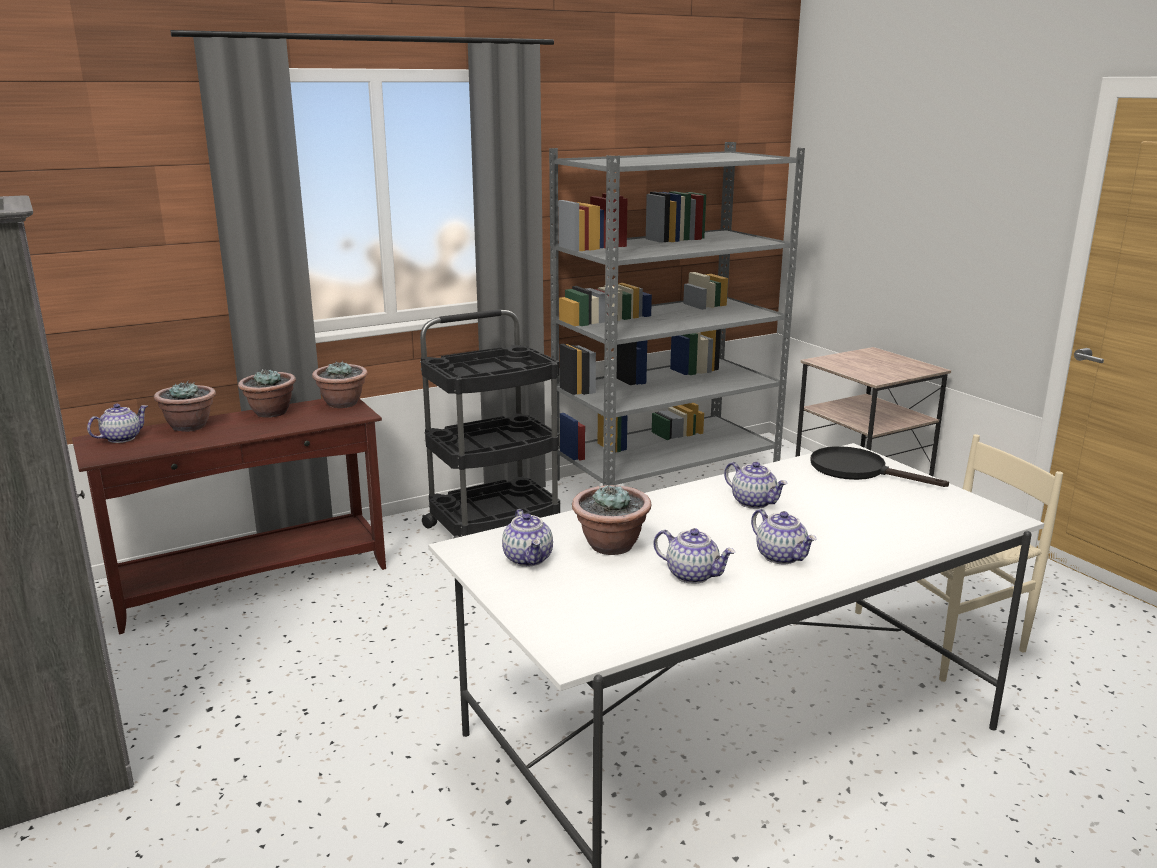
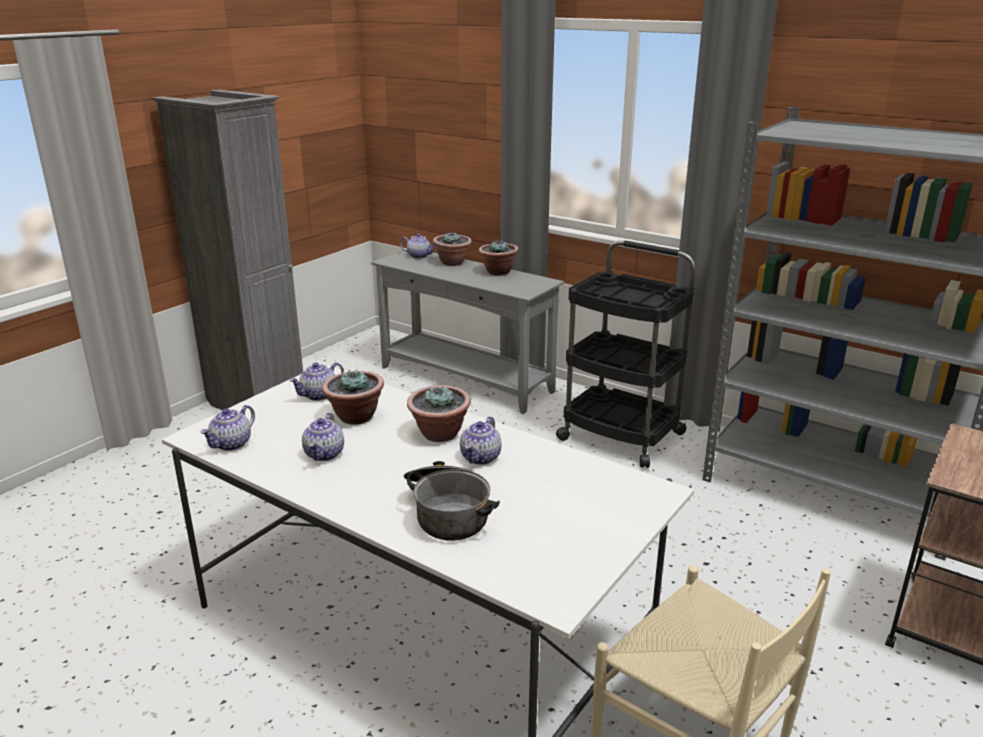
camera: 65 degrees right, 5 degrees up
(253, 581) = (467, 379): brown console table -> grey console table
(343, 404) = (539, 283): potted plant -> potted plant (440, 434)
(781, 556) = (378, 485): teapot -> teapot (231, 444)
(852, 533) = (448, 513): none -> cooking pot
(858, 470) = (611, 500): black frying pan -> none

